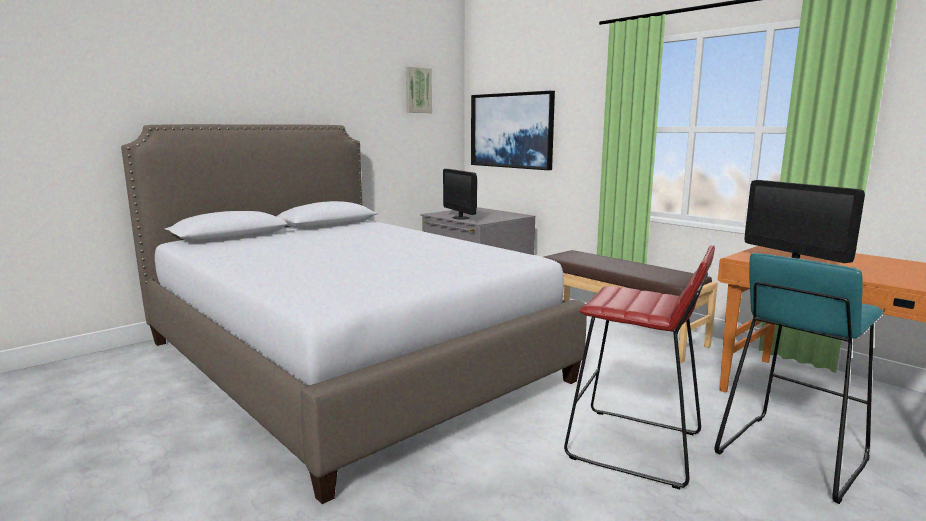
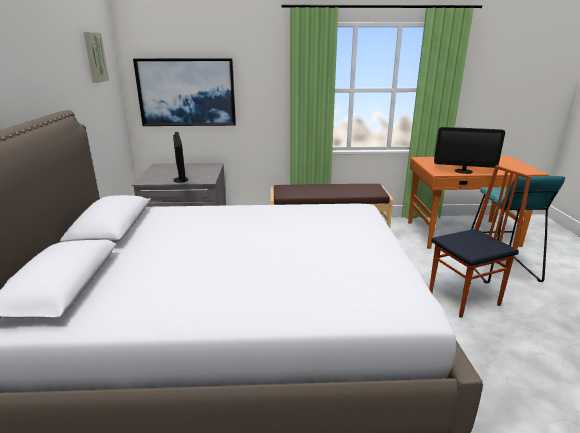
camera: 50 degrees left, 10 degrees up
(460, 218) = (180, 180): monitor -> monitor turned 120 degrees counterclockwise
(635, 447) = (465, 299): red stool -> chair

